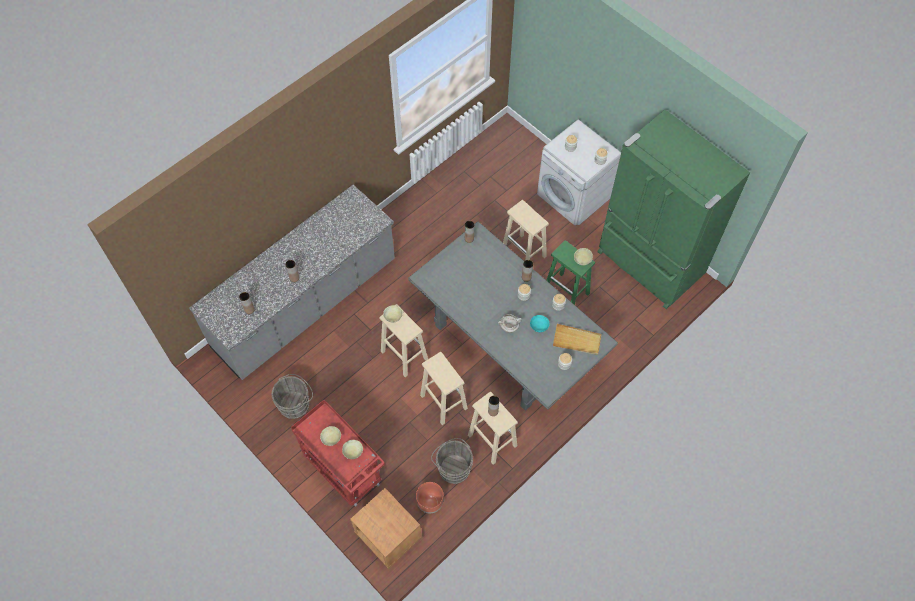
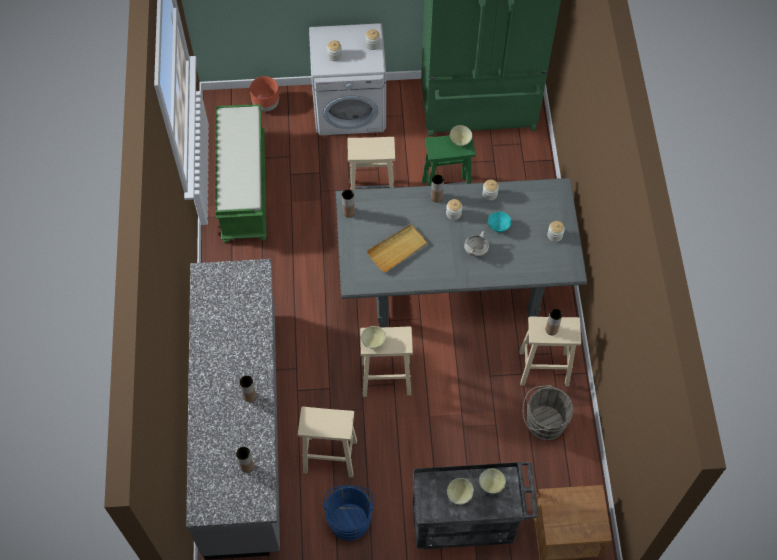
camera: 50 degrees left, 0 degrees up
(296, 404) = (349, 519): grey bucket -> blue bucket
(345, 473) = (467, 525): red cart -> black cart
(430, 503) = (563, 470): brown planter -> brown planter (266, 104)
(443, 401) = (466, 380): beige stool -> beige stool (329, 456)
(462, 183) = (243, 187): none -> green bench
(577, 341) = (540, 207): beige tray -> beige tray (398, 249)

